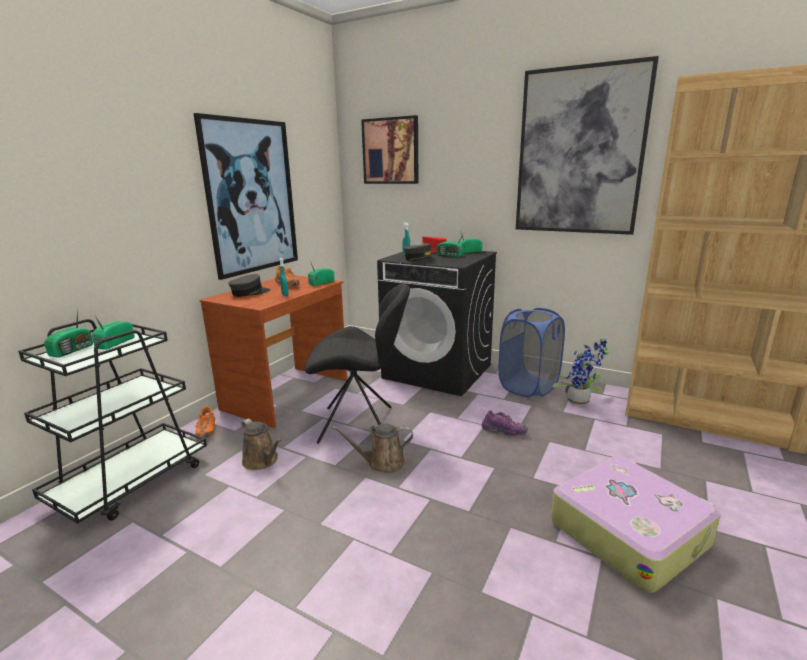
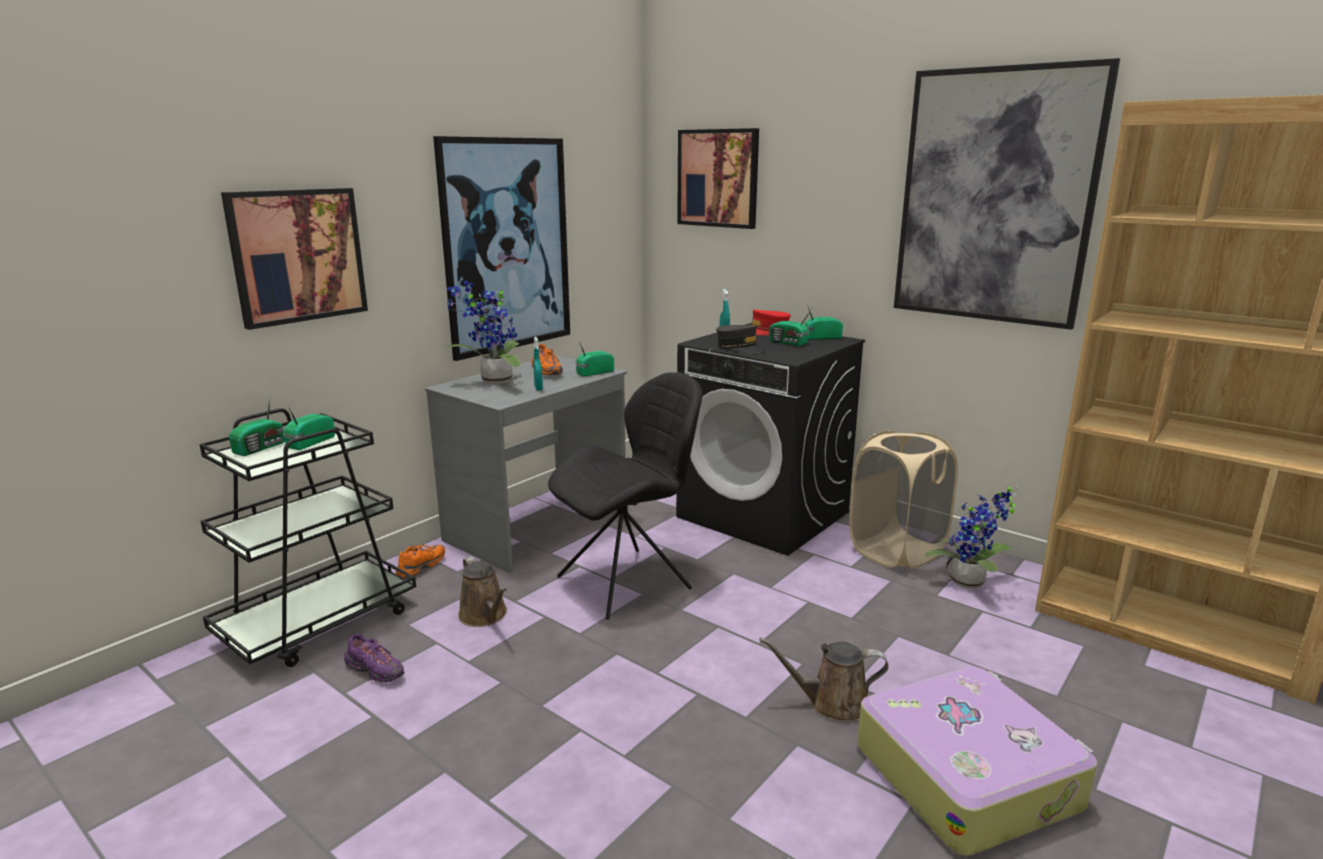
camera: 10 degrees right, 0 degrees up
(92, 199) = (298, 256): none -> picture
(206, 431) = (421, 568): orange shoe -> orange shoe turned 150 degrees counterclockwise
(250, 293) = (493, 382): grey cap -> potted plant
(287, 394) = (538, 528): brown desk -> grey desk
(360, 424) = (628, 581): black chair -> black chair turned 45 degrees counterclockwise
(382, 463) = (644, 637): brown watering can -> brown watering can (832, 704)
(503, 431) = (834, 614): purple shoe -> purple shoe (375, 671)
(528, 386) = (896, 551): blue laundry basket -> beige laundry basket

